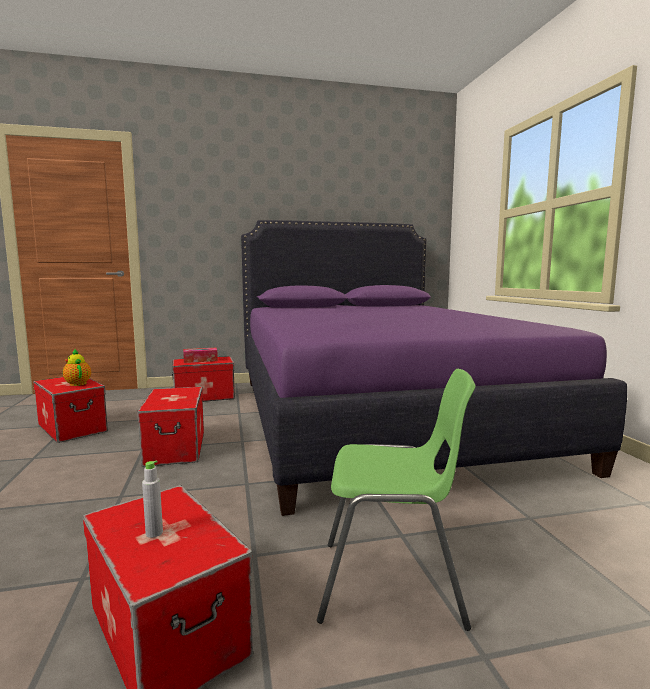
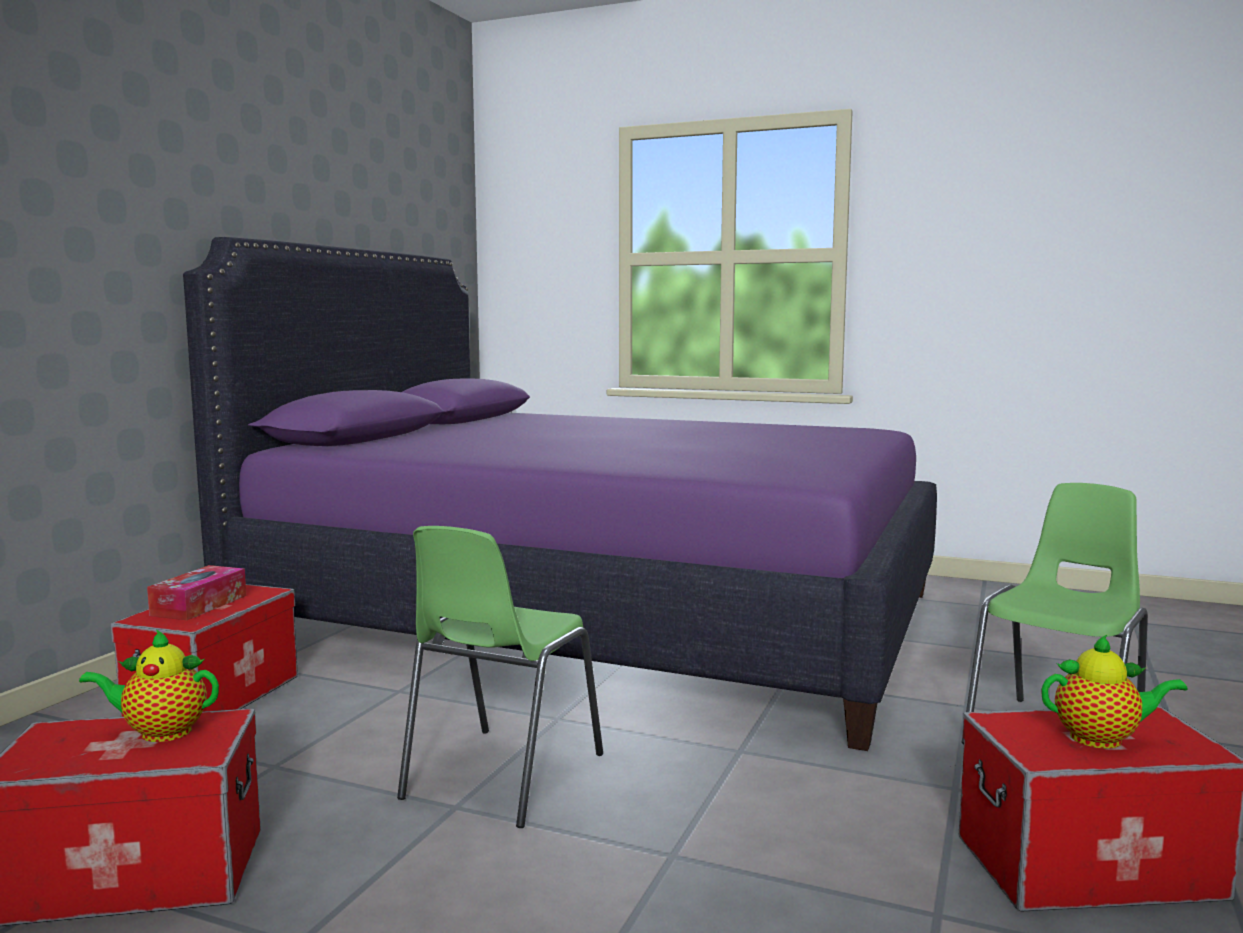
camera: 55 degrees left, 0 degrees up
(154, 533) = (1102, 739): grey bottle -> teapot
(175, 448) = (500, 776): storage box -> green chair

